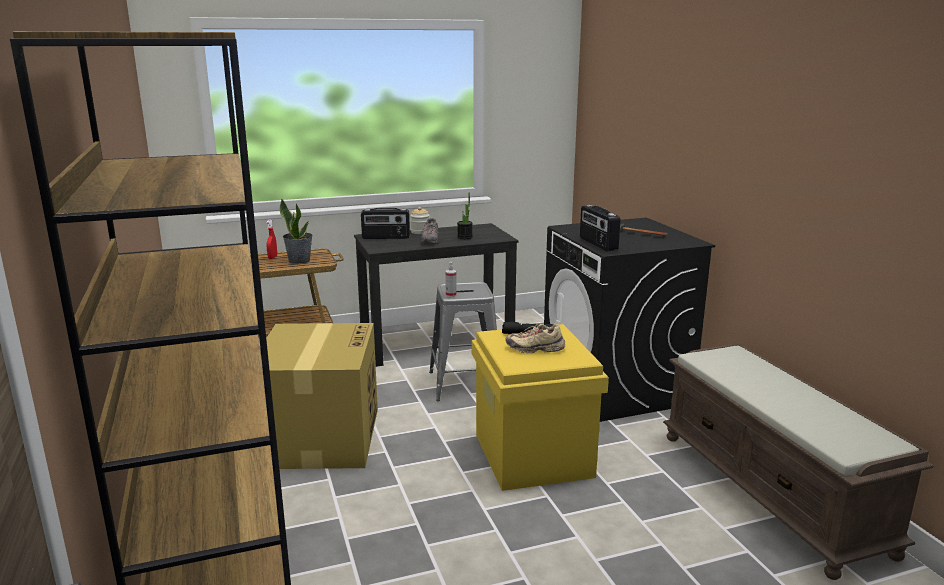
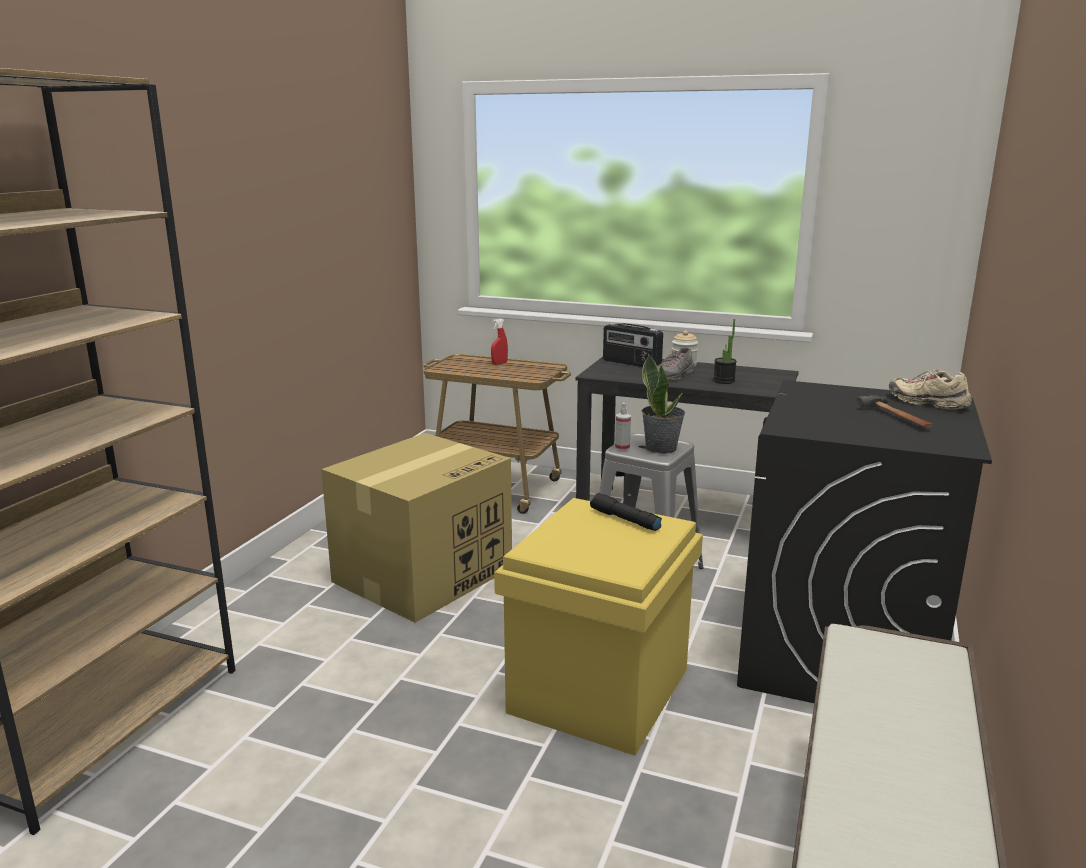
camera: 40 degrees right, 0 degrees up
(299, 261) = (516, 372): potted plant -> potted plant (661, 448)
(535, 349) = (596, 539): beige shoe -> beige shoe (927, 403)
(597, 244) = (791, 416): radio -> none

